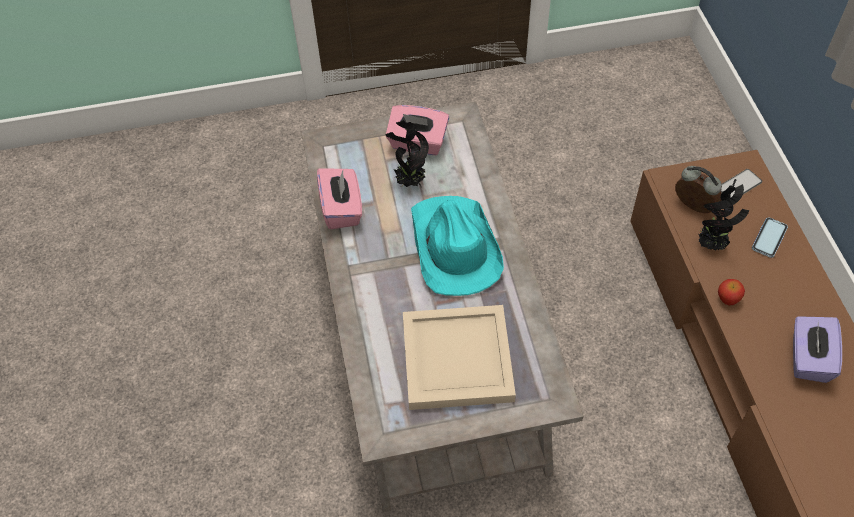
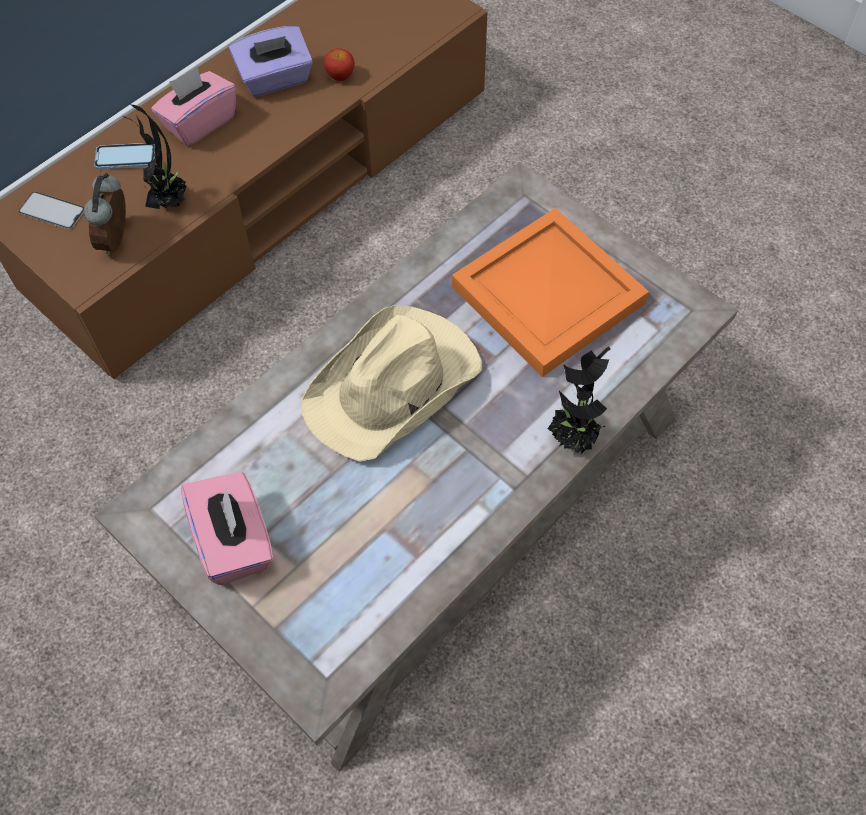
camera: 125 degrees left, 5 degrees up
(342, 209) = (429, 561): pink tissue box -> pink tissue box (199, 122)
(409, 182) = (320, 505): potted plant -> potted plant (574, 439)
(454, 247) = (394, 386): turquoise hat -> beige hat
(458, 358) = (544, 294): beige tray -> orange tray
(727, 298) = (241, 161): apple -> apple (340, 76)

